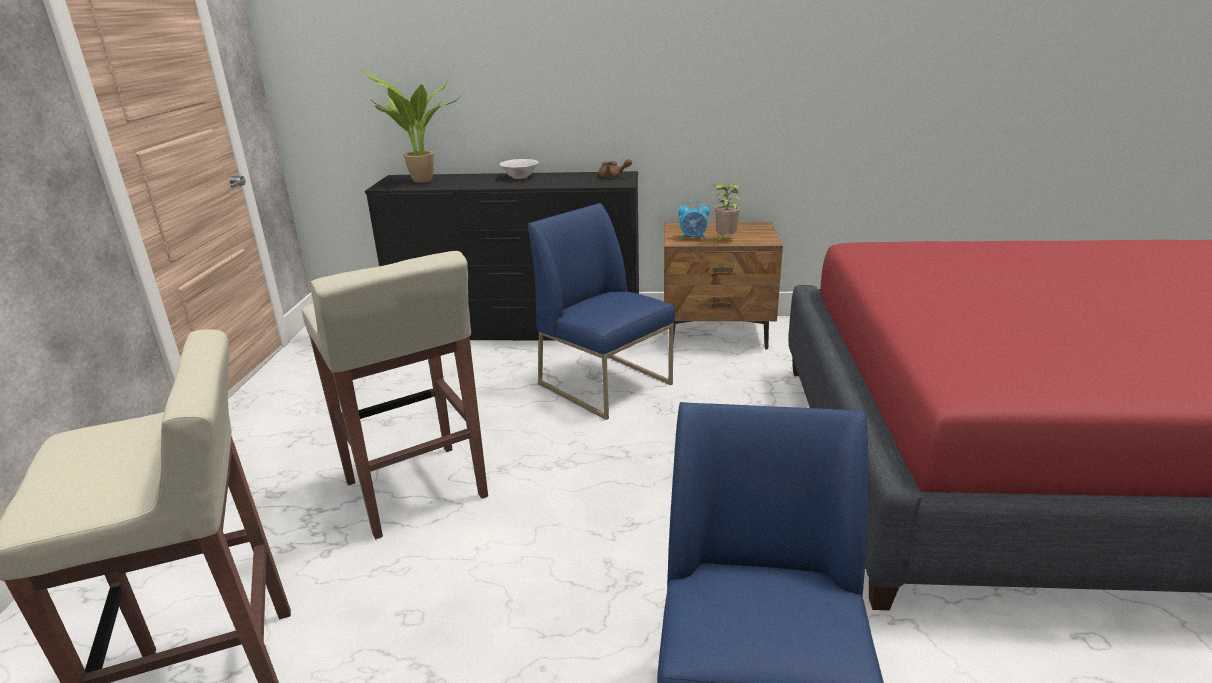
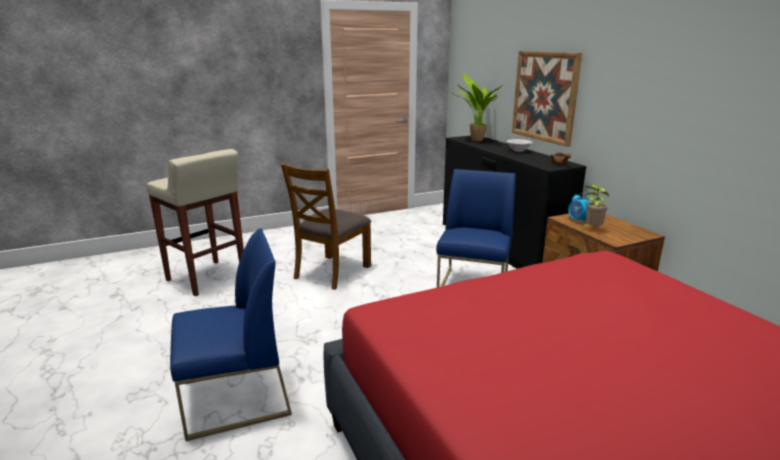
camera: 60 degrees right, 5 degrees down
(416, 491) = (331, 272): beige stool -> brown chair
(535, 88) = (544, 96): none -> picture

